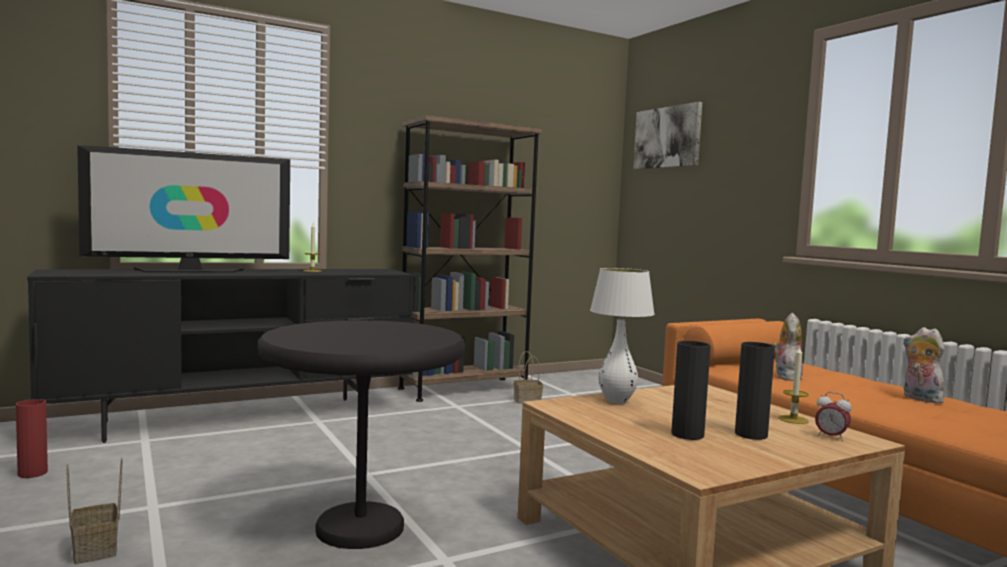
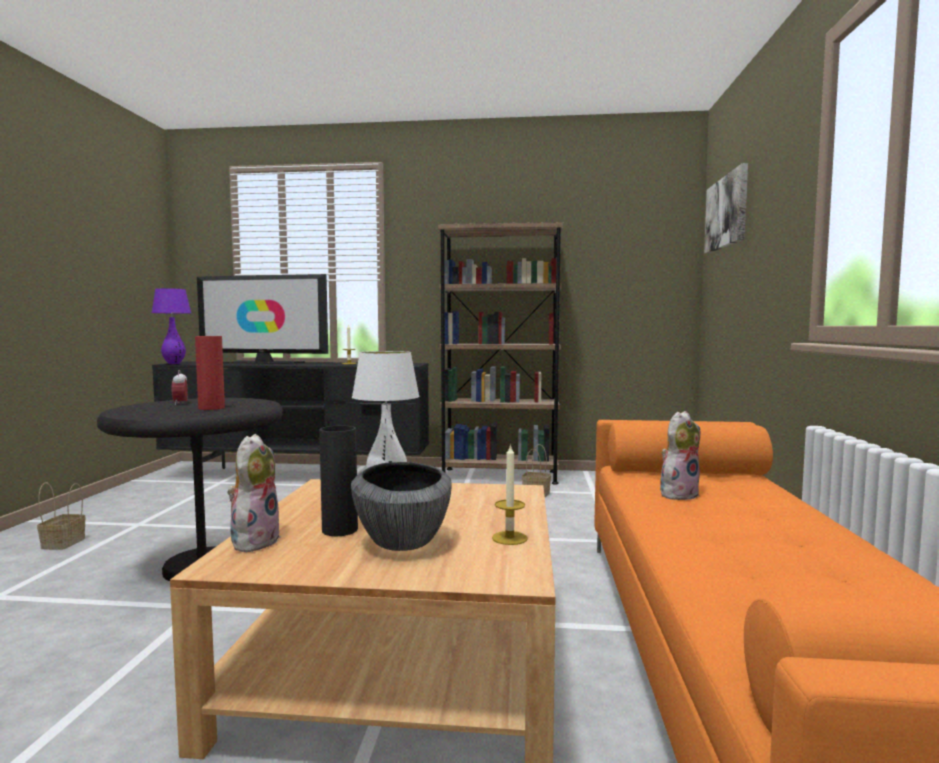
camera: 35 degrees right, 0 degrees up
(32, 473) = (132, 492): red vase -> red vase (211, 408)
(59, 274) = (174, 363): none -> purple table lamp
(751, 434) = (402, 543): black vase -> bowl
(831, 437) = (484, 565): alarm clock -> alarm clock (180, 404)
(919, 398) = (808, 548): plush toy -> plush toy (254, 541)

